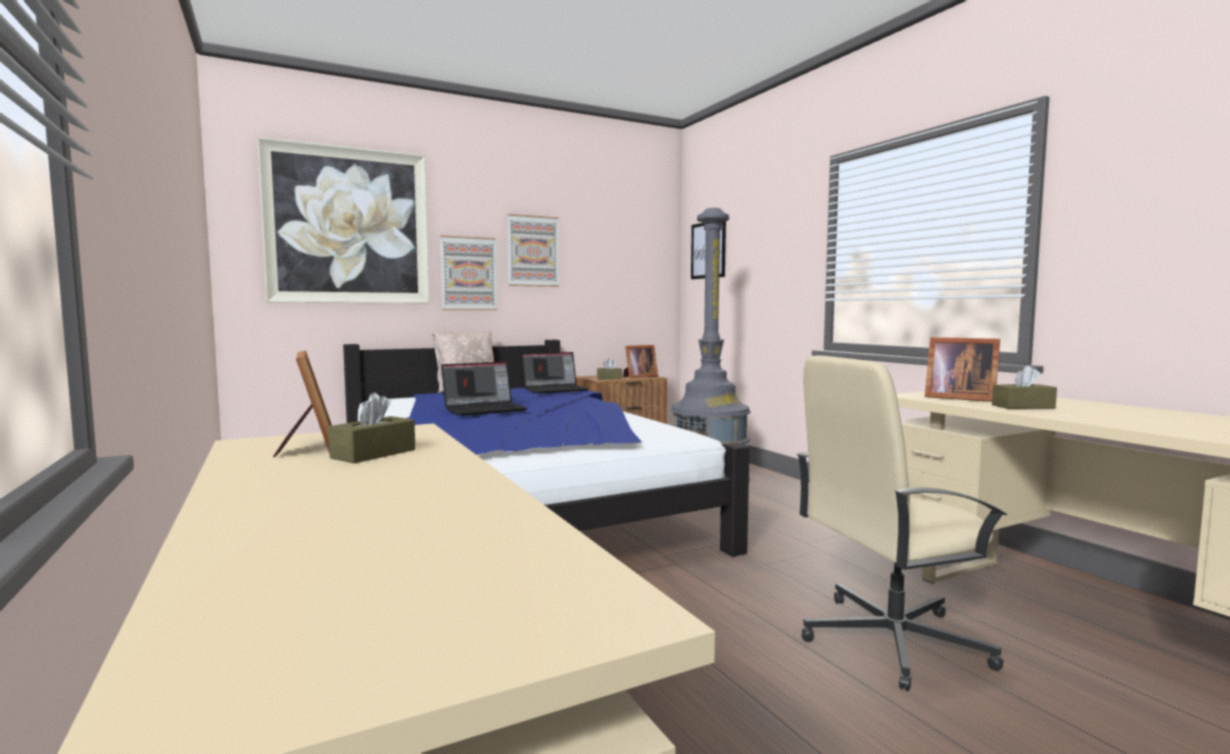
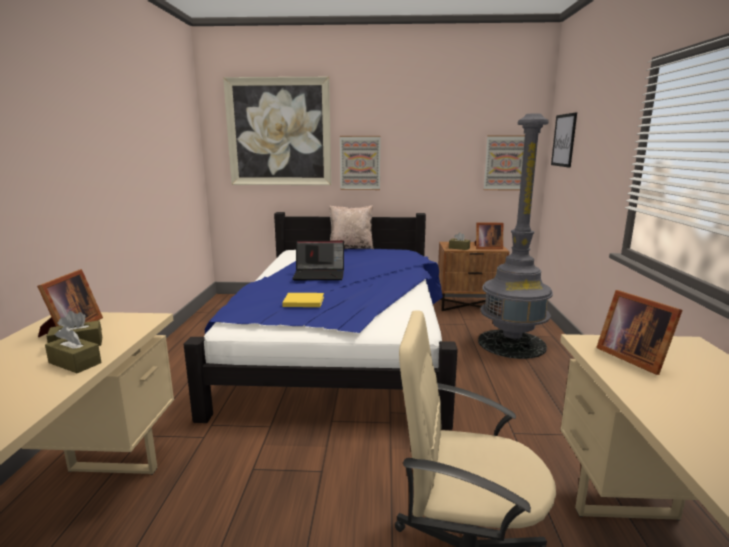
camera: 30 degrees right, 10 degrees up
(518, 429) = (302, 301): none -> yellow book
(533, 251) = (410, 144): picture -> picture (505, 163)
(556, 389) = (404, 256): laptop -> none
(1023, 406) = (670, 392): brown tissue box -> brown tissue box (75, 363)

